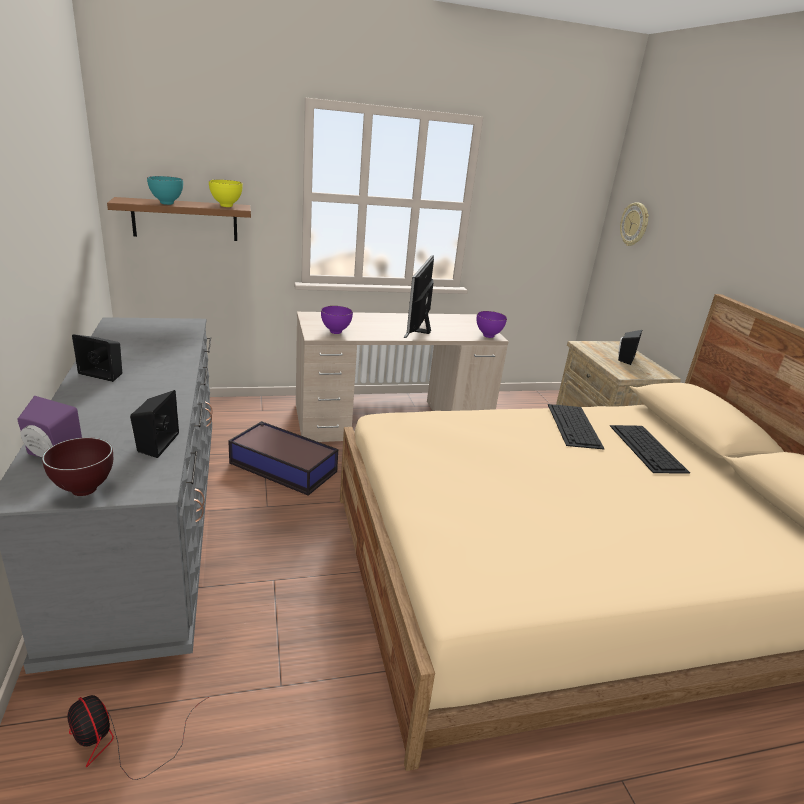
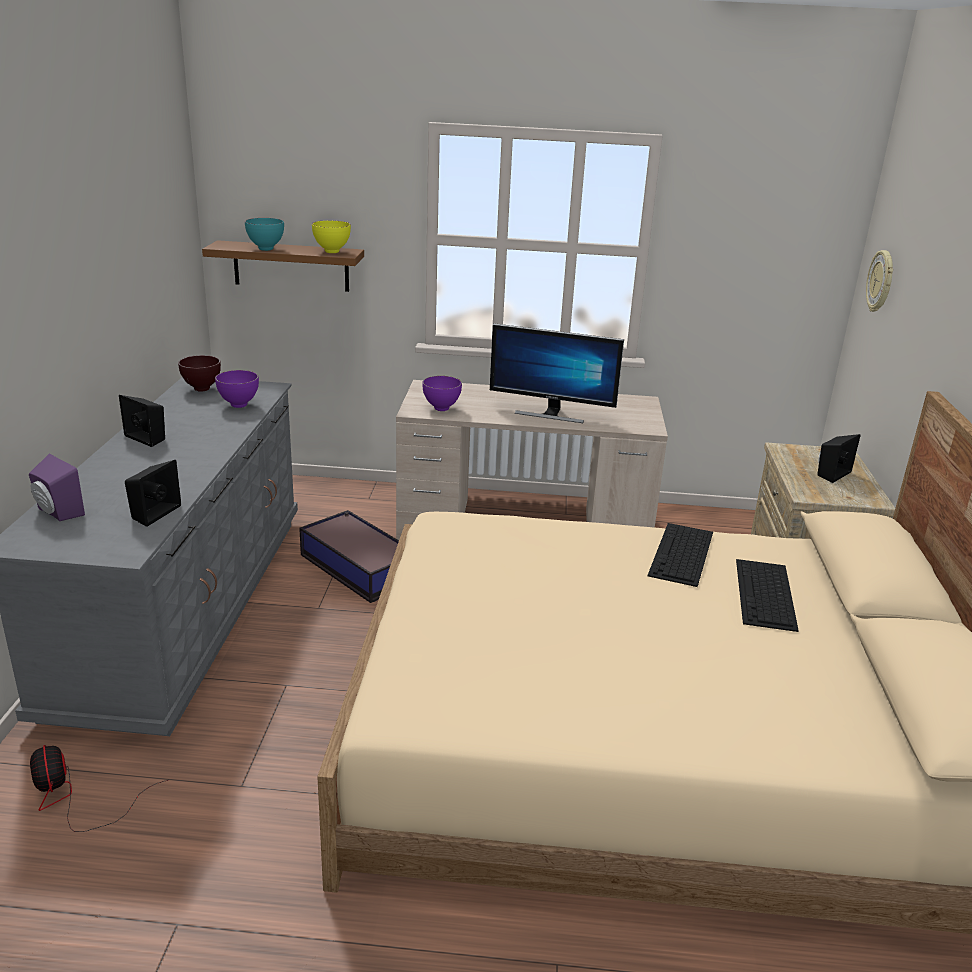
camera: 20 degrees right, 0 degrees up
(85, 491) = (67, 548): brown bowl -> brown bowl (202, 389)
(418, 330) = (551, 414): monitor -> monitor turned 105 degrees counterclockwise
(488, 336) = (643, 427): purple bowl -> purple bowl (239, 405)

